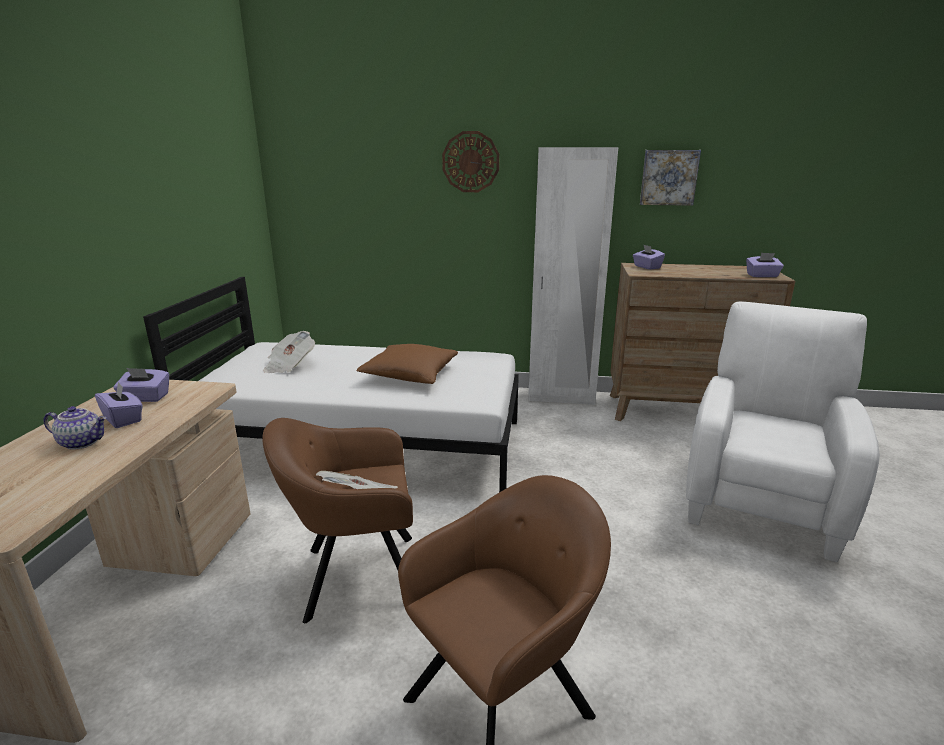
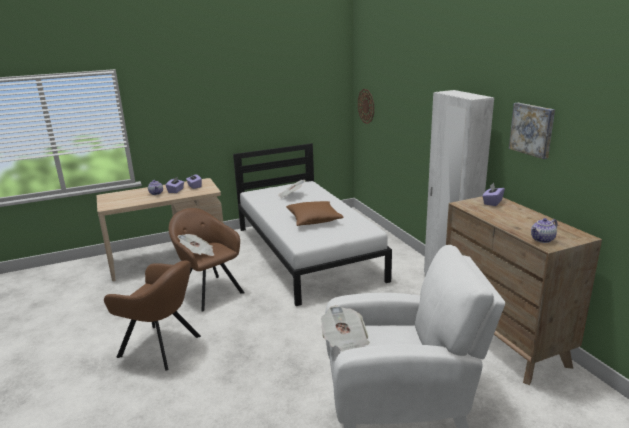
camera: 60 degrees right, 0 degrees up
(470, 162) = (426, 93): wall clock -> wall clock (366, 106)
(762, 276) = (542, 240): purple tissue box -> teapot
(779, 451) = (345, 342): none -> newspaper

